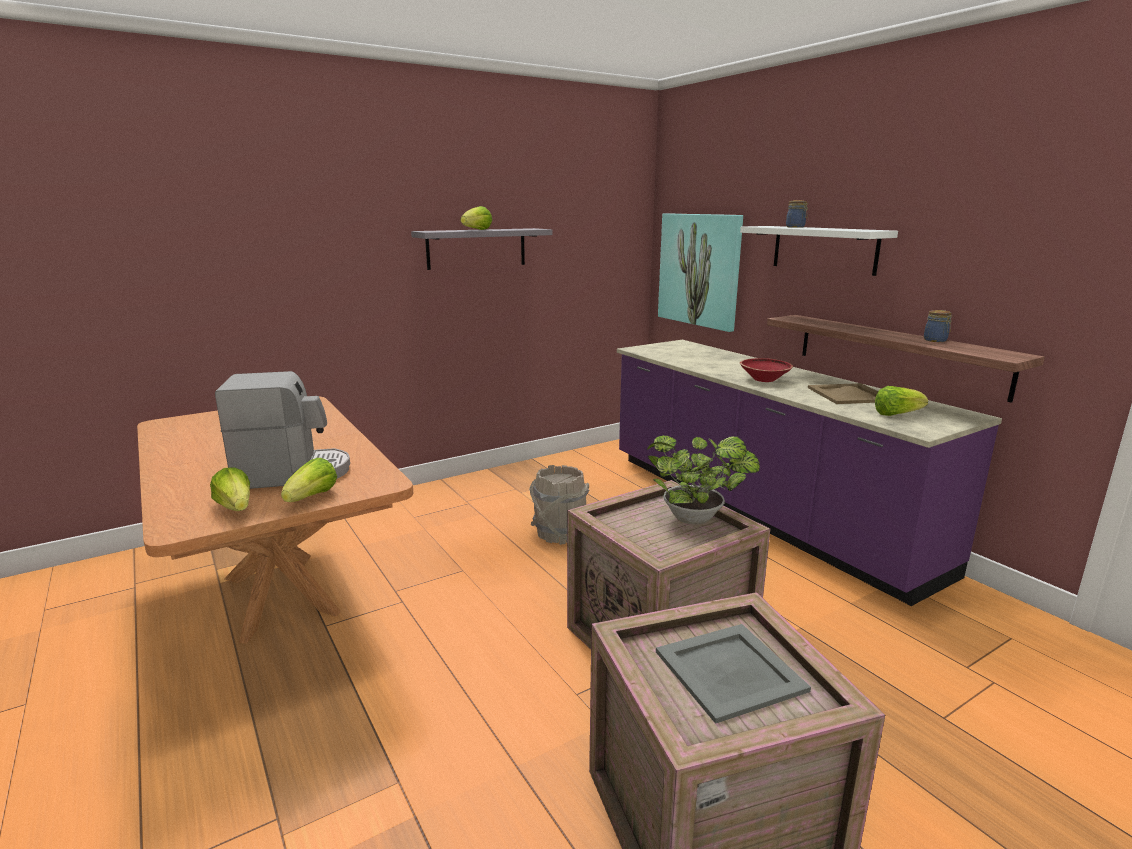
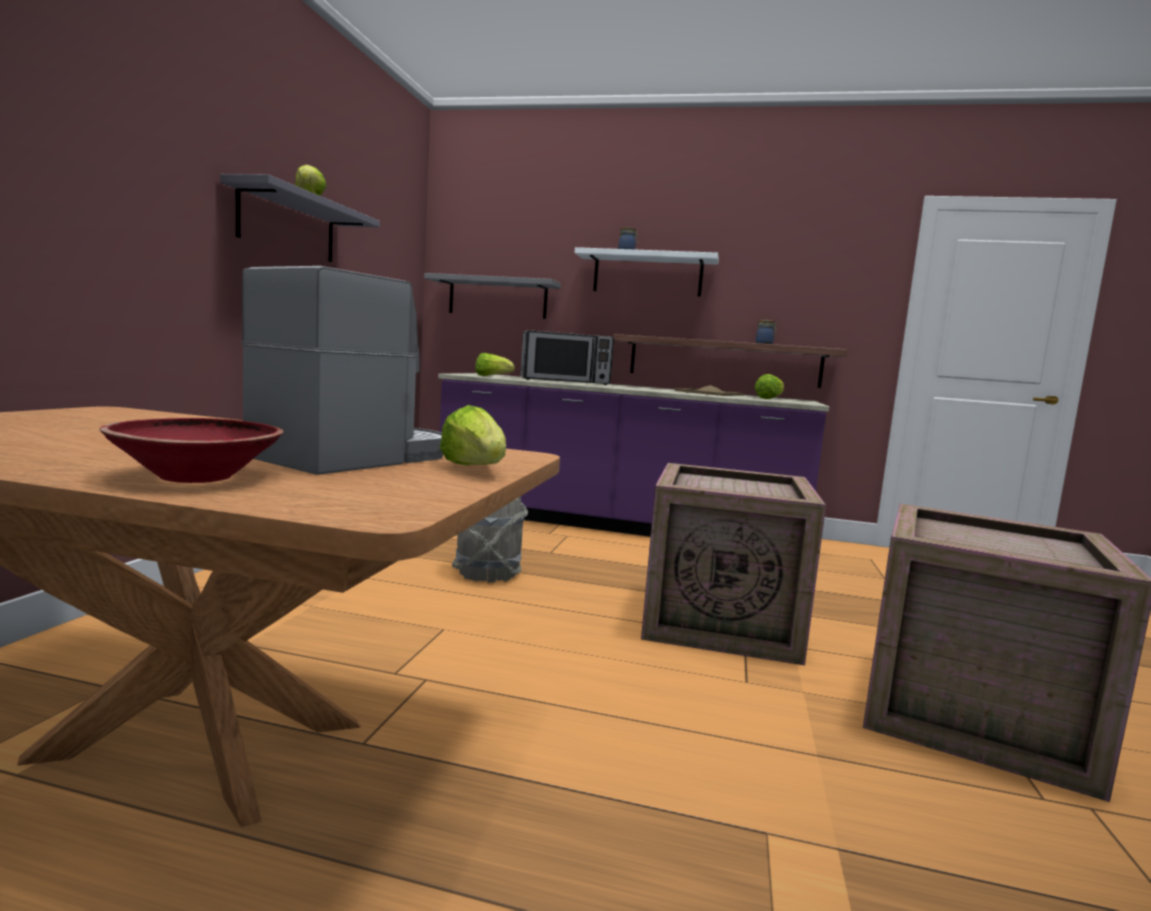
camera: 45 degrees left, 10 degrees down
(236, 507) = (394, 486): lettuce -> lettuce (492, 376)
(697, 519) = (744, 482): potted plant -> none
(699, 270) = (497, 298): picture -> grey shelf
(724, 362) = (565, 381): none -> microwave
(731, 671) = (1001, 542): grey tray -> none
(764, 379) = (631, 387): red bowl -> red bowl (197, 476)

